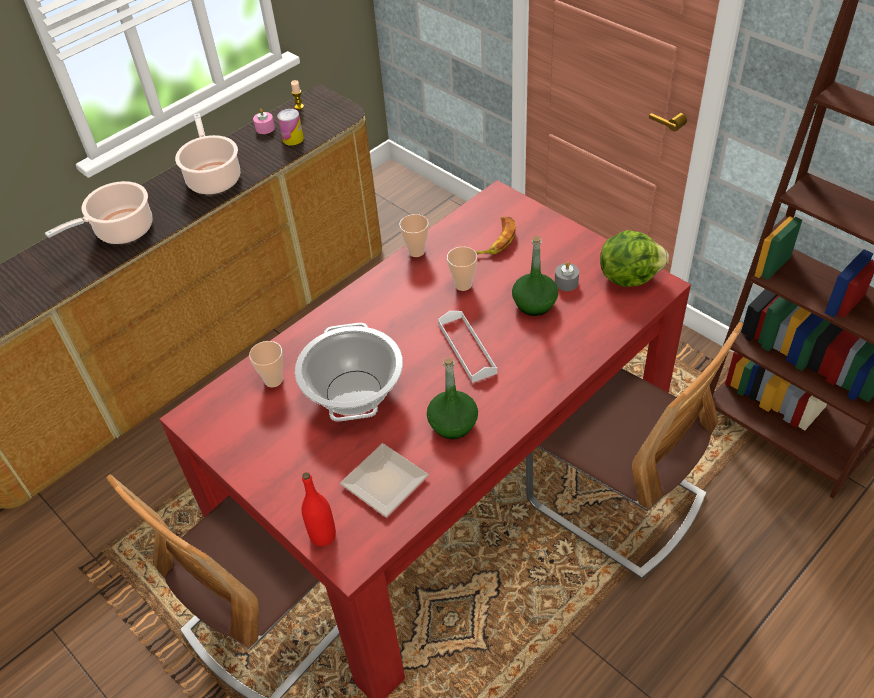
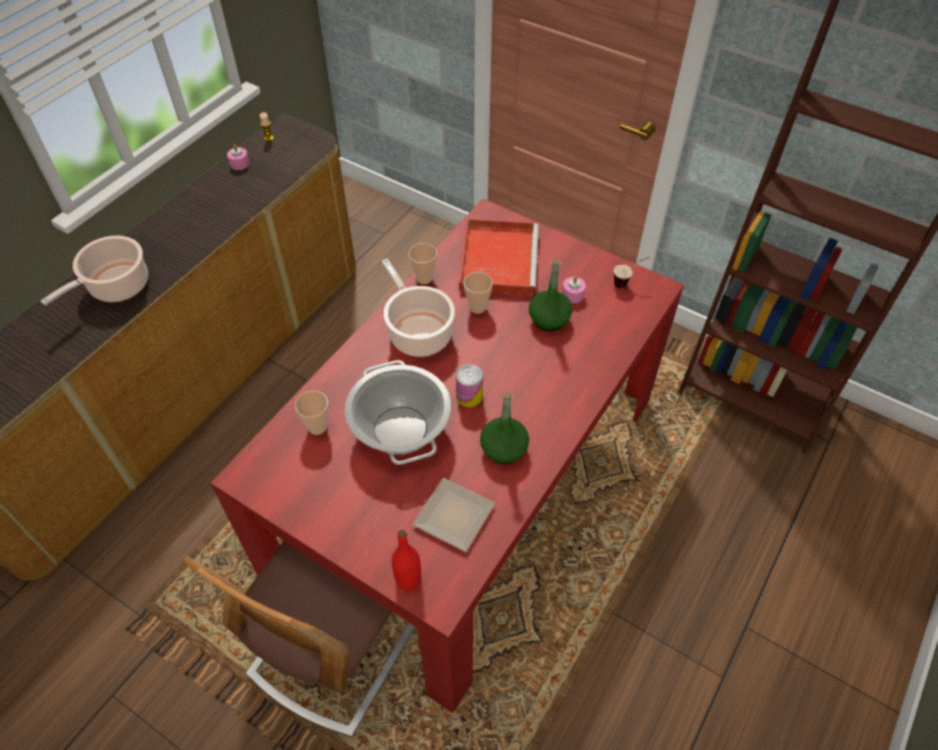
camera: 15 degrees left, 5 degrees up
(213, 178) = (199, 221): cooking pot -> cooking pot (418, 332)
(293, 139) = (271, 173): can -> can (469, 396)
(467, 348) = (497, 371): white tray -> none
(497, 240) = (498, 259): banana -> red tray
(566, 282) = (572, 295): grey candle -> pink candle
(615, 500) = (623, 482): chair -> none
(628, 276) = (627, 282): lettuce -> cup

